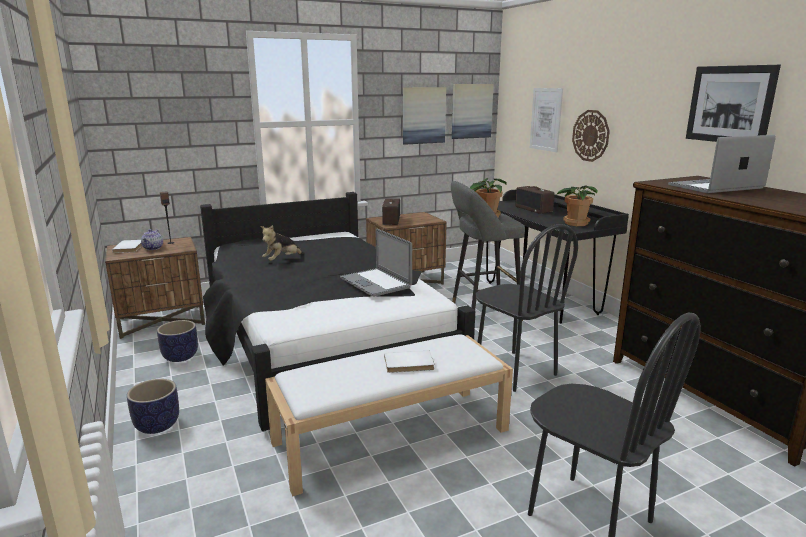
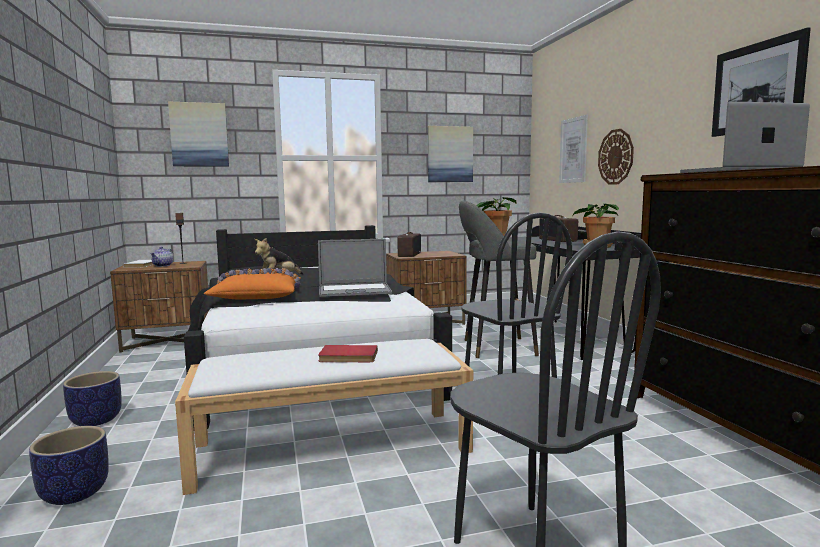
camera: 10 degrees right, 10 degrees down
(180, 356) = (162, 368): planter -> planter (74, 493)
(286, 293) = (258, 296): none -> orange pillow
(375, 282) = (354, 291): laptop -> laptop turned 75 degrees counterclockwise
(409, 364) = (348, 357): white book -> red book
(471, 111) = (501, 152): picture -> picture (199, 135)

